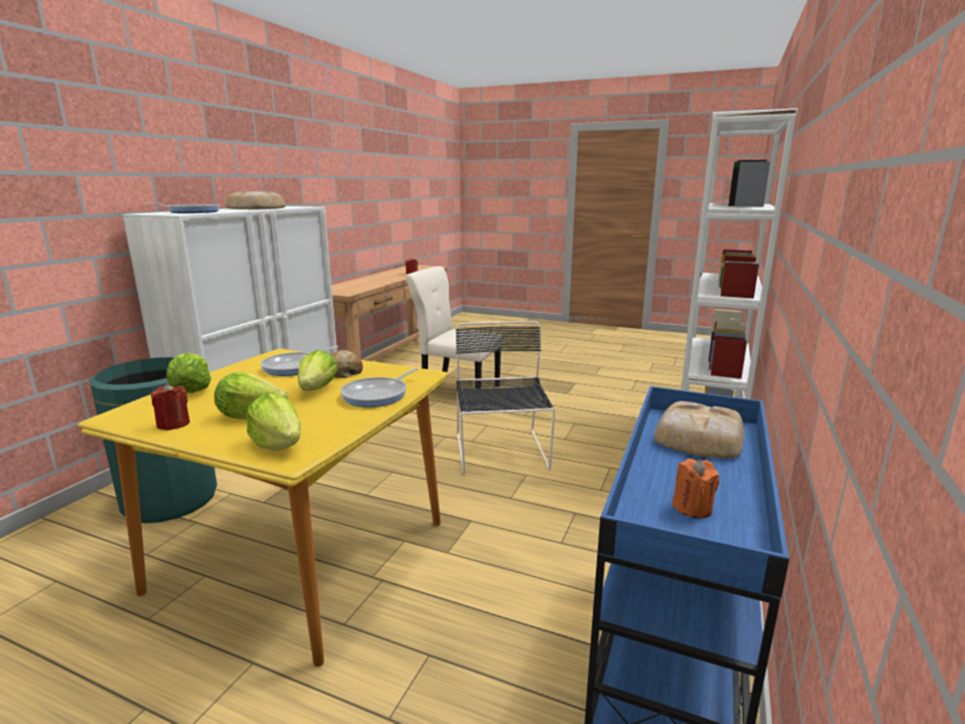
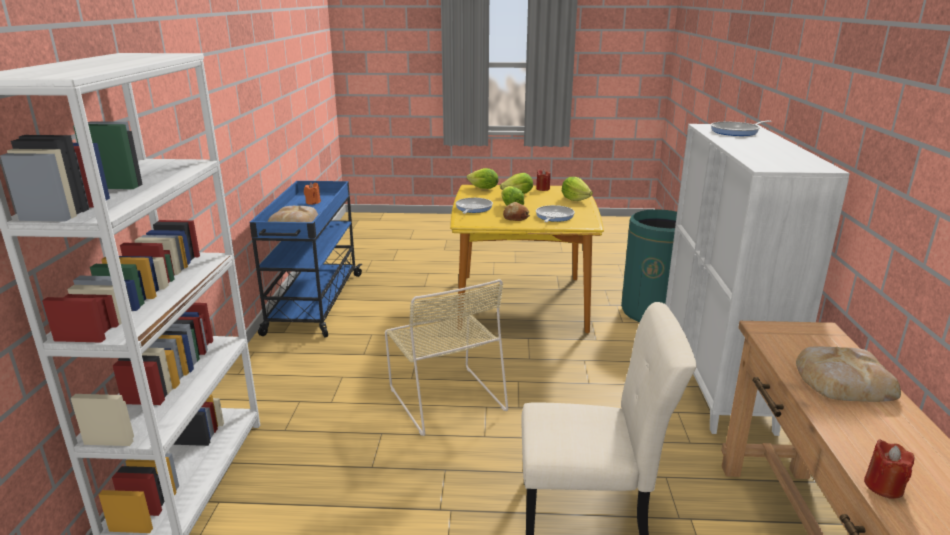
camera: 160 degrees right, 5 degrees up
(256, 208) = (766, 151): bread -> bread (842, 380)
(501, 453) = (445, 397): black chair -> beige chair

